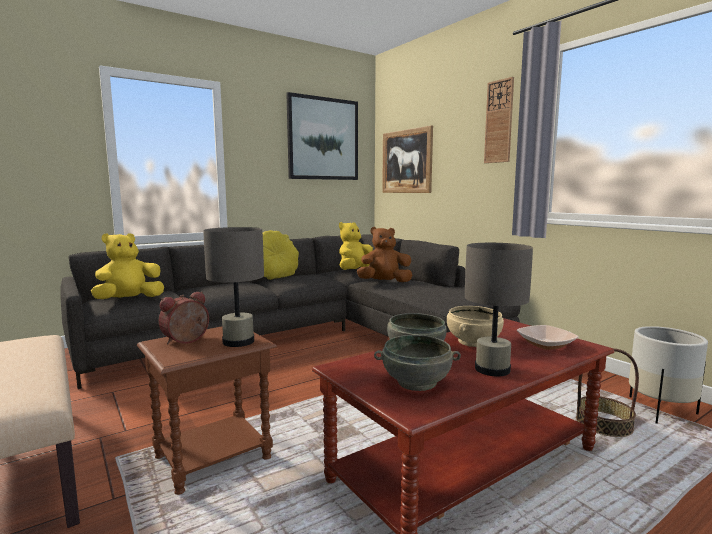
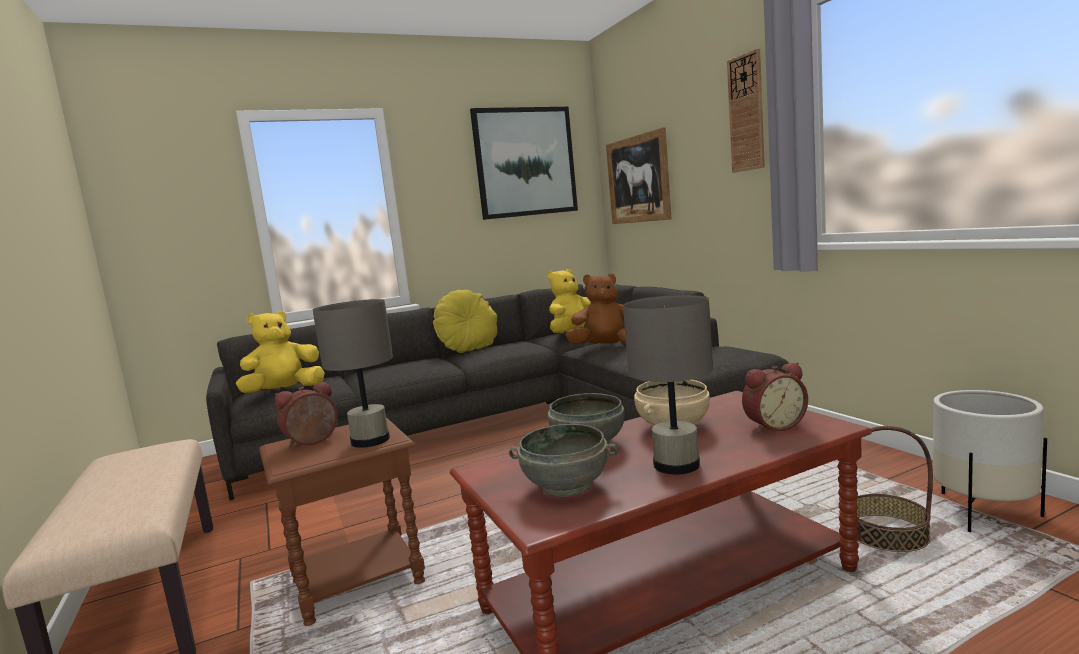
camera: 10 degrees right, 0 degrees up
(546, 344) = (773, 426): bowl -> alarm clock

